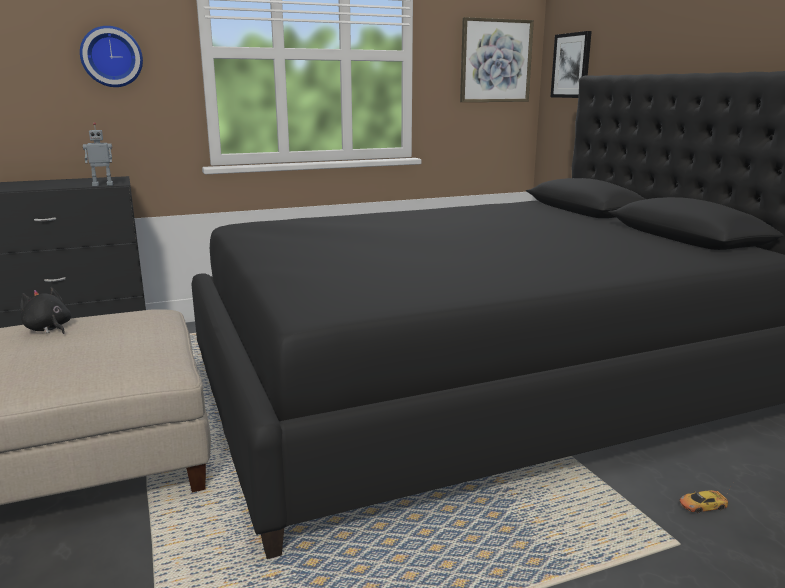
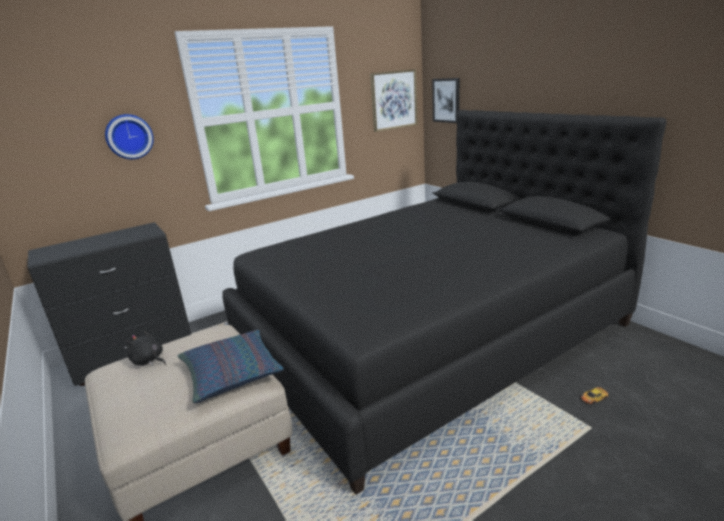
camera: 10 degrees left, 5 degrees up
(103, 185) = (145, 237): toy robot -> none
(139, 355) = (232, 374): none -> blue pillow

